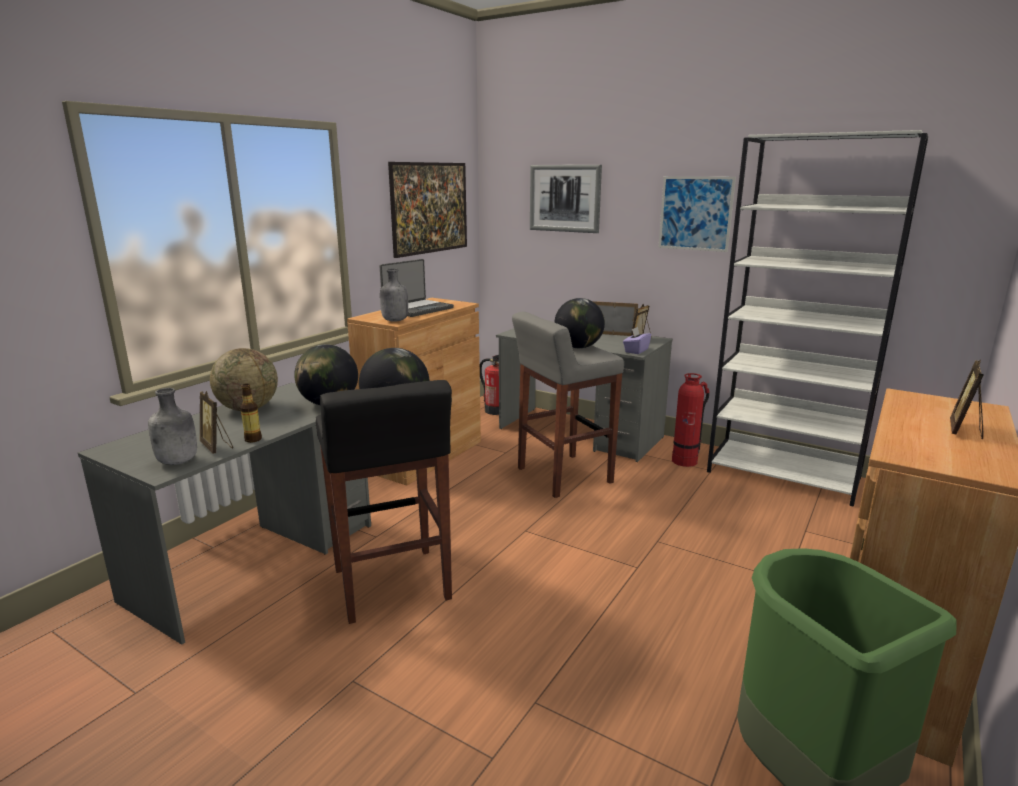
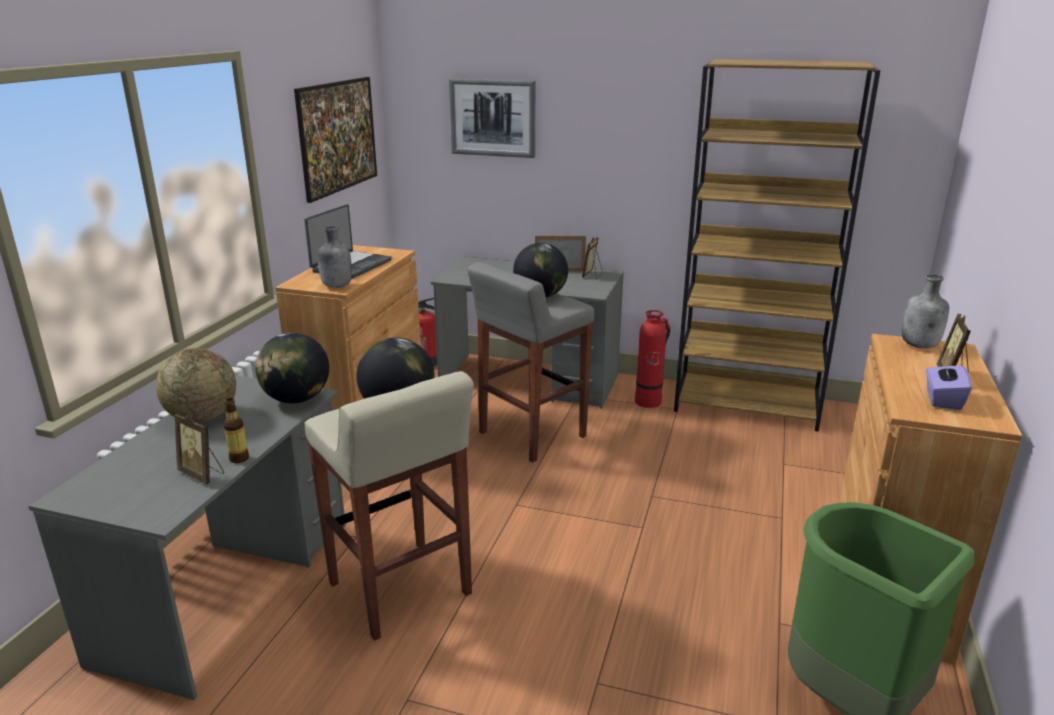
camera: 15 degrees left, 5 degrees up
(178, 462) = (170, 500): grey bottle -> grey bottle (920, 345)
(391, 586) = (401, 590): black stool -> beige stool
(636, 351) = (594, 291): purple tissue box -> purple tissue box (942, 399)
(695, 213) = (643, 137): picture -> none
(784, 475) = (747, 405): white bookcase -> brown bookcase

